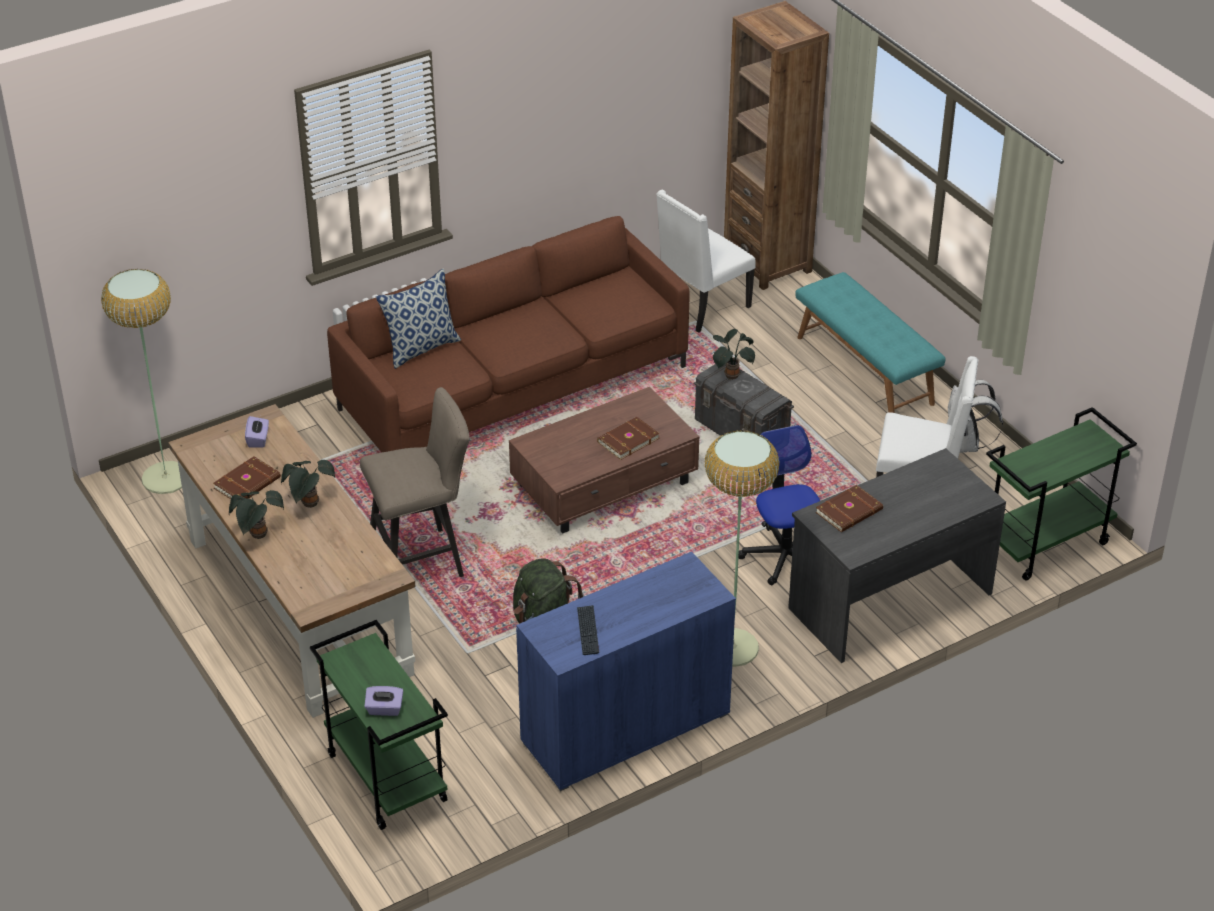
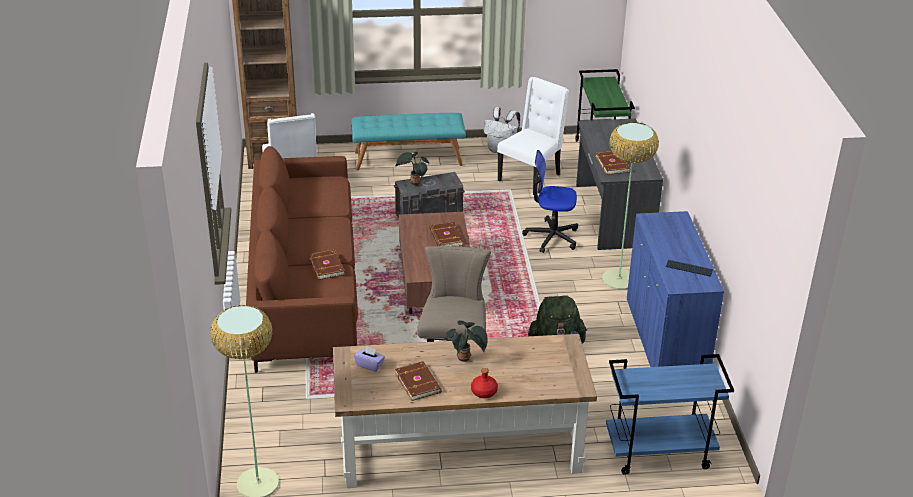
camera: 65 degrees left, 5 degrees down
(258, 536) = (483, 391): potted plant -> red bottle
(384, 709) = (692, 384): purple tissue box -> none
(385, 777) = (658, 453): green cart -> blue cart
(421, 348) = (293, 281): pillow -> none
(467, 361) = (327, 266): none -> brown book

